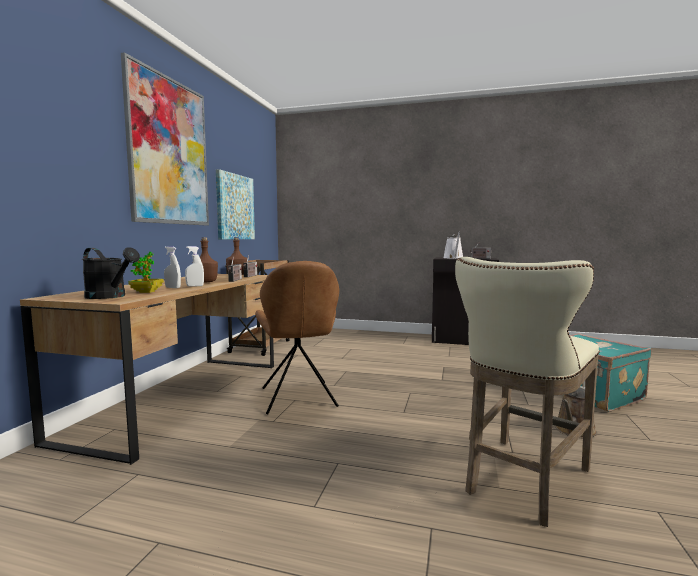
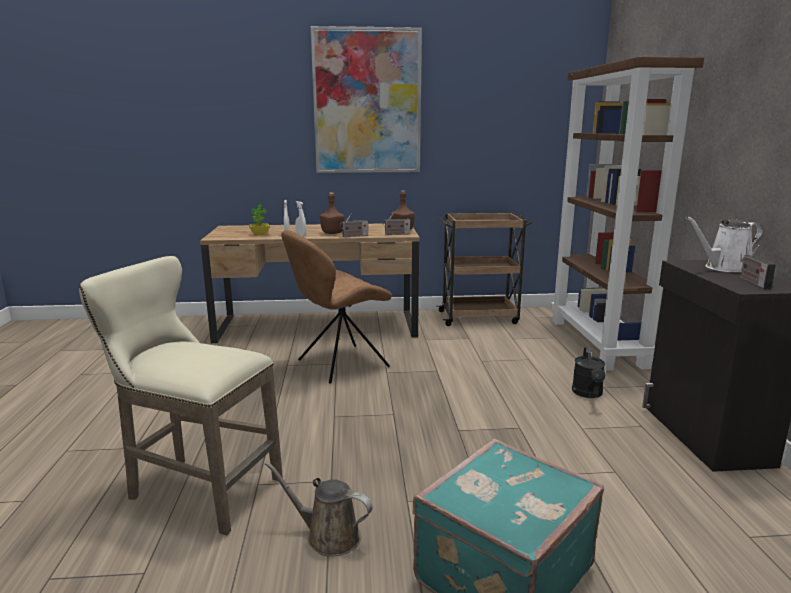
camera: 70 degrees right, 10 degrees up
(110, 297) = (232, 233): black watering can -> black watering can (588, 394)
(235, 207) = (479, 147): picture -> none
(343, 333) = (598, 343): none -> brown bookcase

